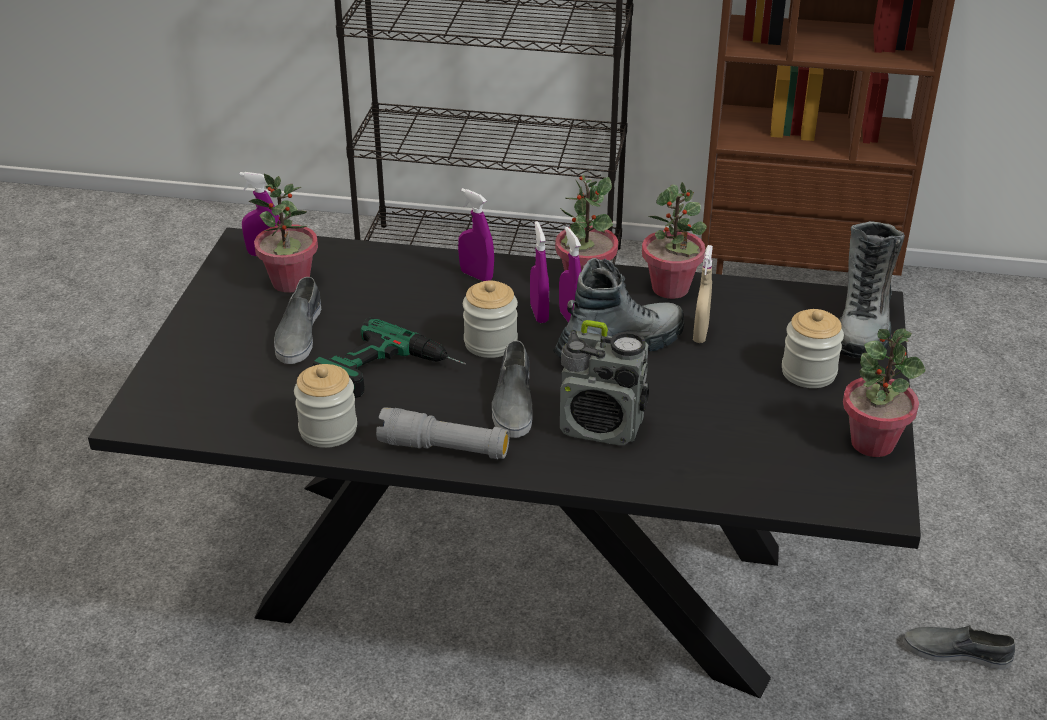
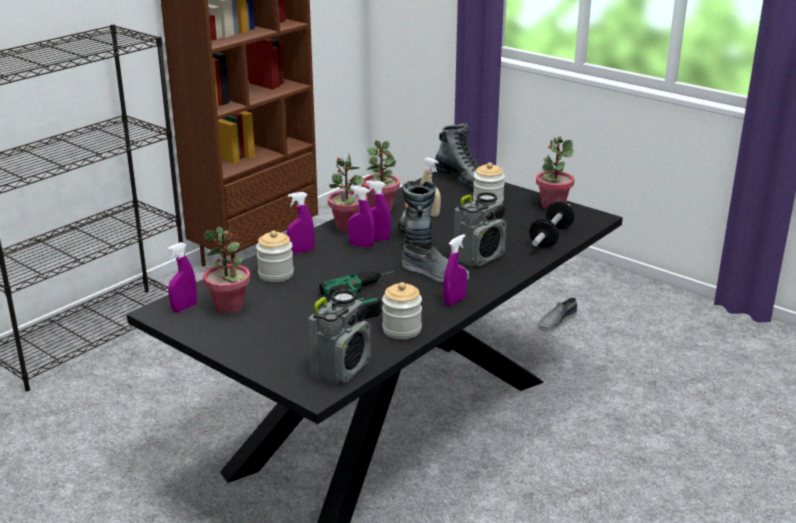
camera: 60 degrees left, 10 degrees down
(198, 417) = (341, 369): none -> radio
(299, 333) = (291, 317): grey shoe -> none
(444, 448) = (454, 301): grey flashlight -> purple spray bottle
(490, 343) = (372, 265): jar -> jar (276, 274)
(744, 477) = (551, 237): none -> dumbbell

